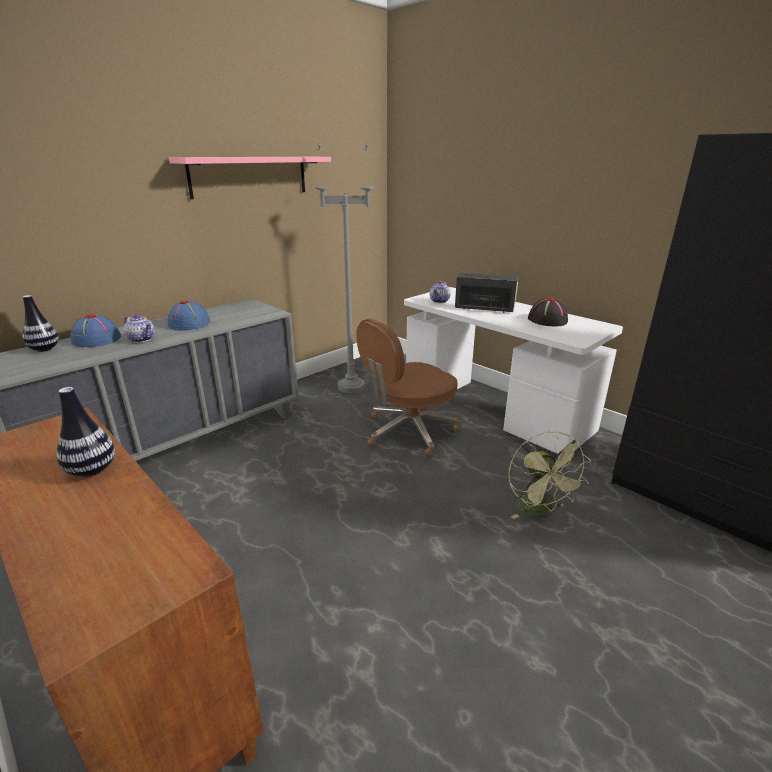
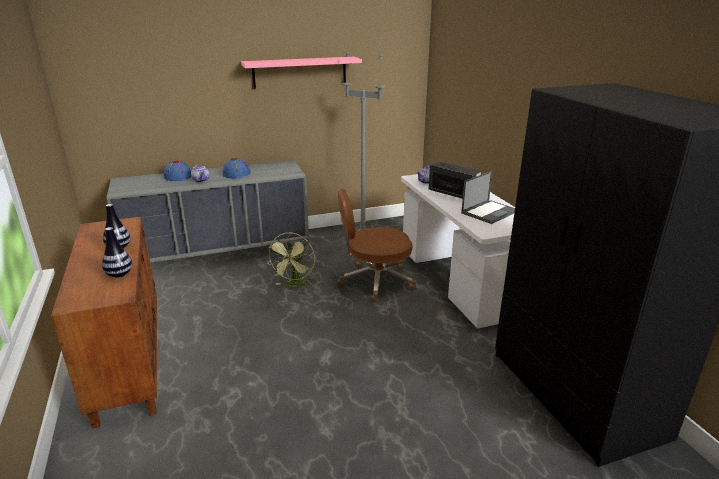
camera: 25 degrees right, 0 degrees up
(44, 349) = (148, 178): vase -> vase (119, 274)
(539, 511) = (416, 357): green fan -> green fan (295, 285)
(547, 320) = (489, 212): black hat -> laptop

